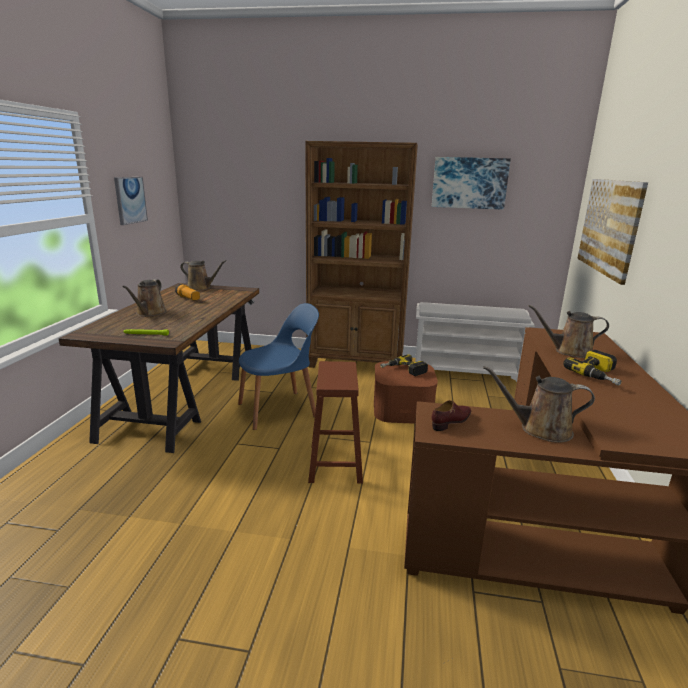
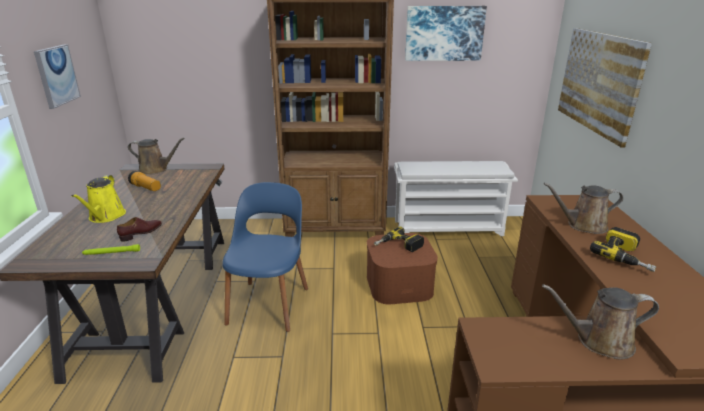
camera: 10 degrees left, 5 degrees up
(149, 313) = (105, 217): brown watering can -> yellow watering can
(279, 410) = (269, 304): blue chair -> blue chair turned 45 degrees counterclockwise
(335, 462) = (349, 366): brown stool -> none
(452, 421) = (507, 344): brown shoe -> brown shoe (141, 233)

